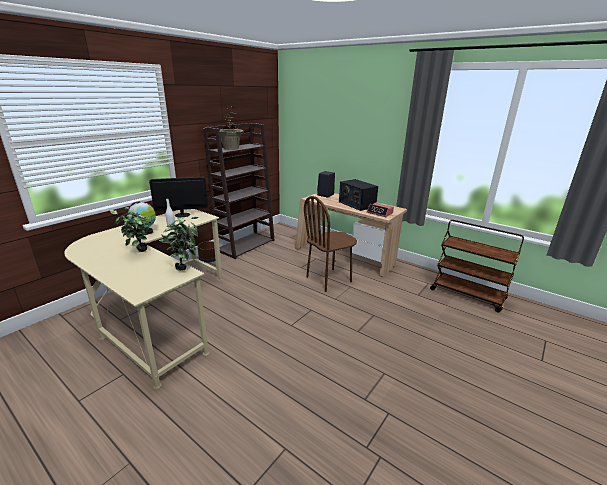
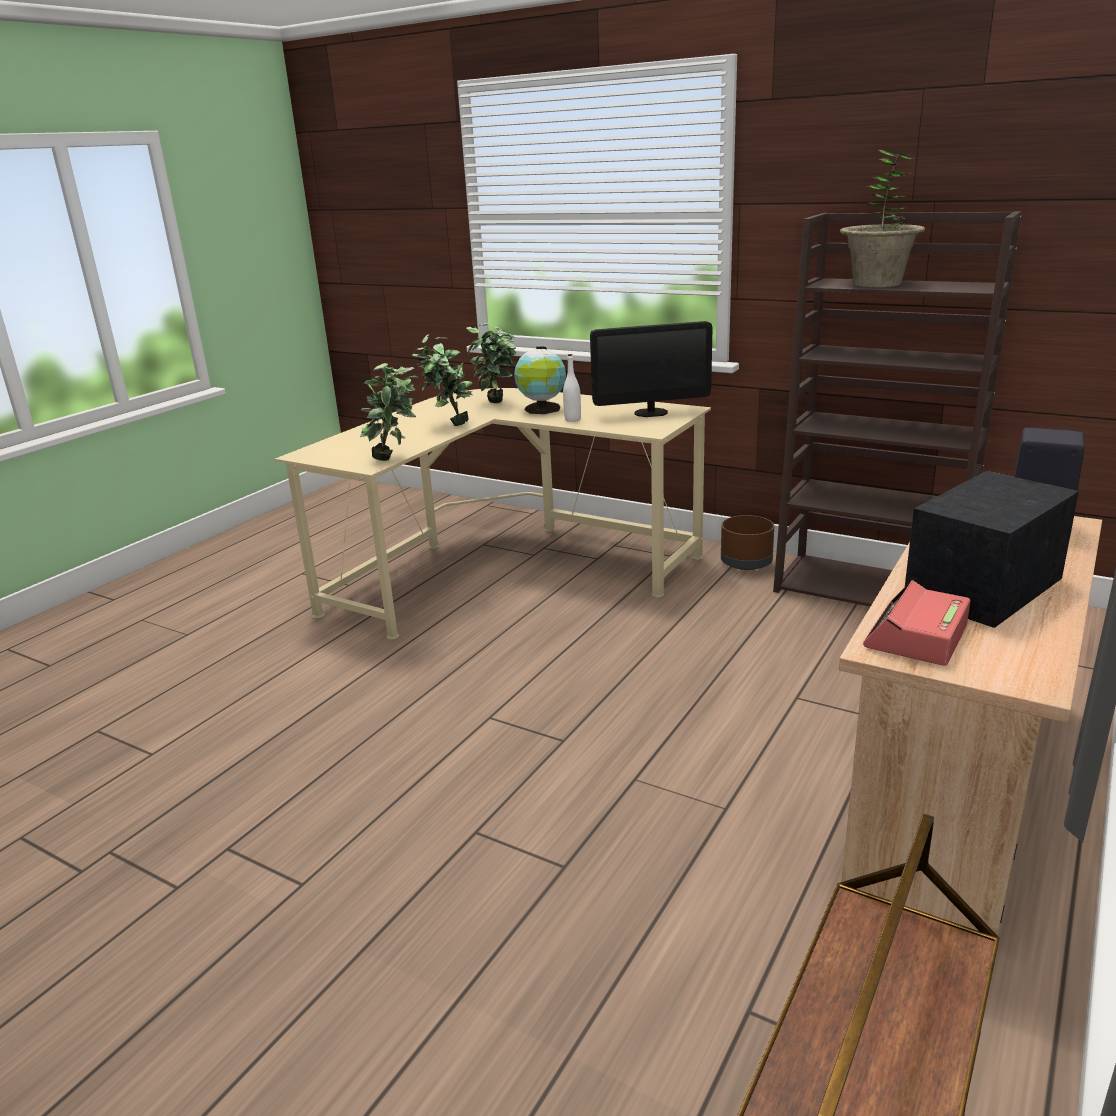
camera: 85 degrees right, 0 degrees up
(116, 240) = (497, 404): none -> potted plant
(182, 215) = (651, 412): monitor -> monitor turned 105 degrees clockwise
(329, 279) = (748, 759): brown chair -> none

